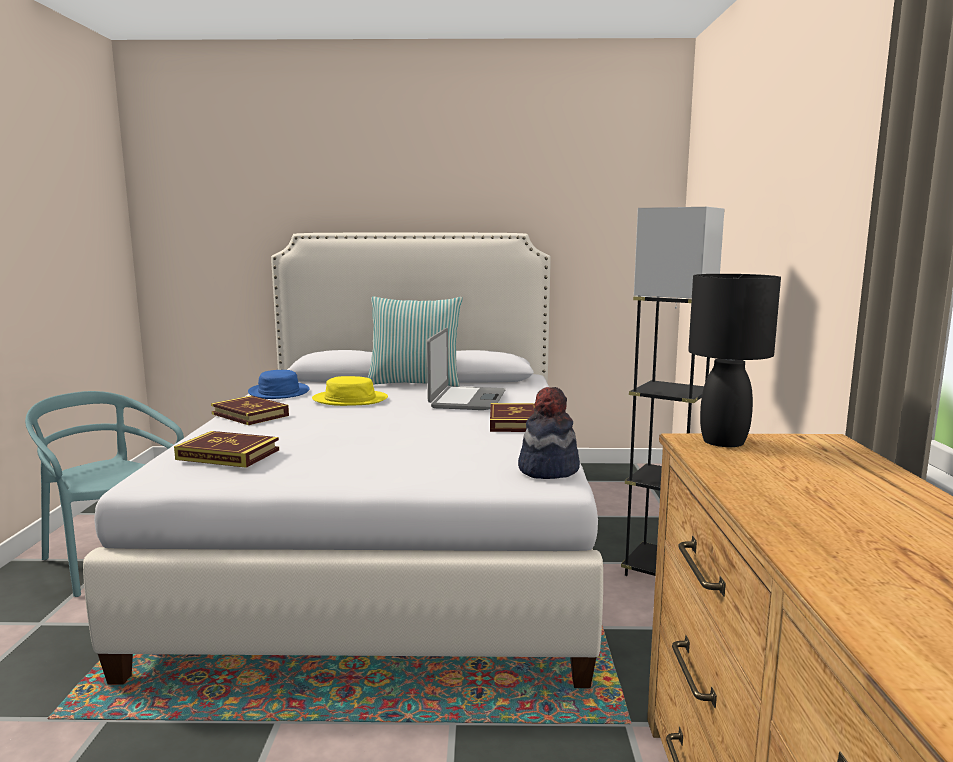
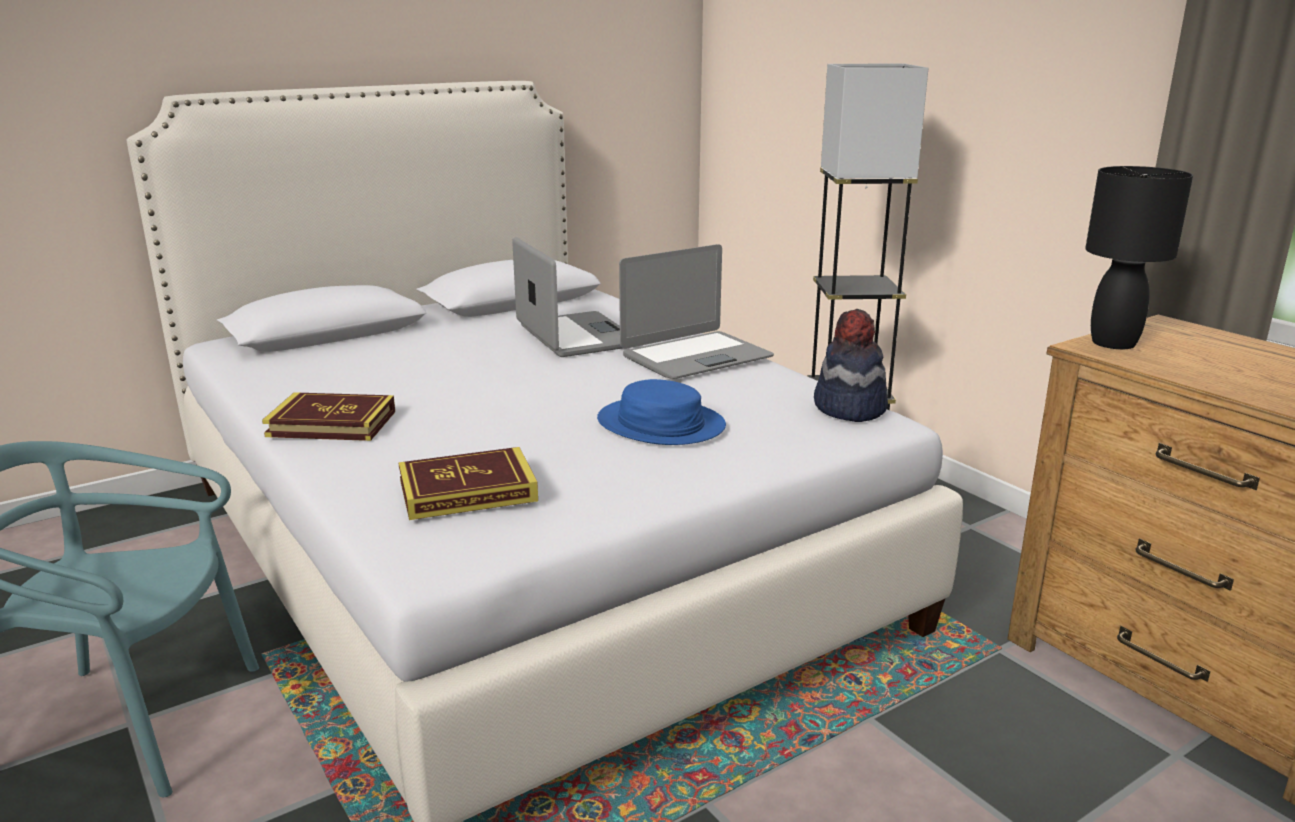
camera: 35 degrees left, 10 degrees up
(278, 392) = (282, 377): blue hat -> blue hat (660, 424)
(350, 399) = (425, 367): yellow hat -> none
(415, 383) = (452, 323): pillow -> none
(514, 422) = (695, 357): book -> laptop

